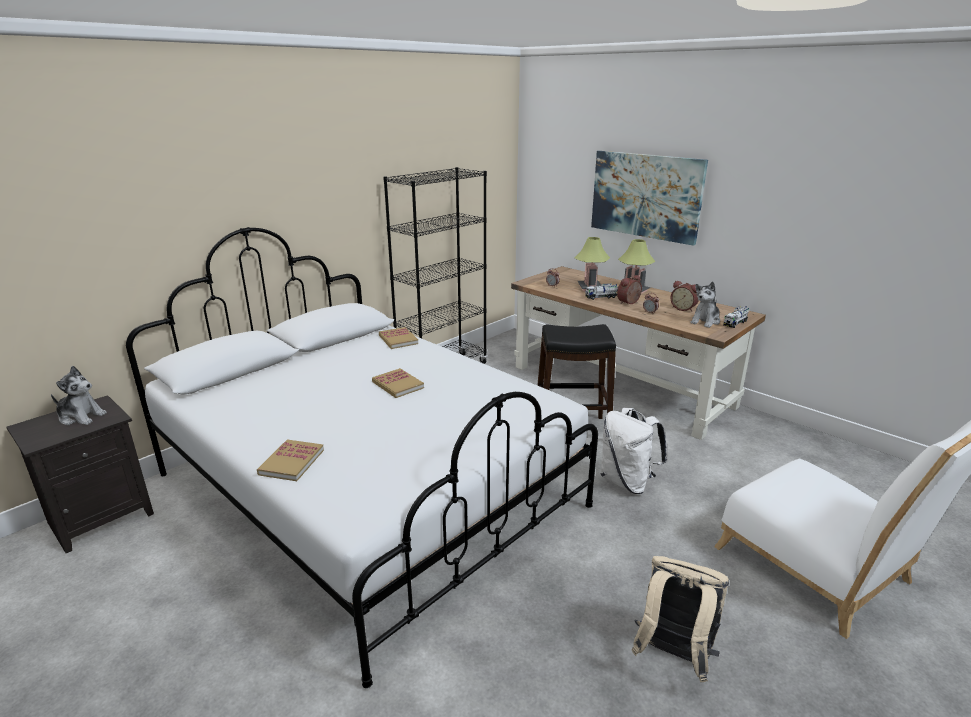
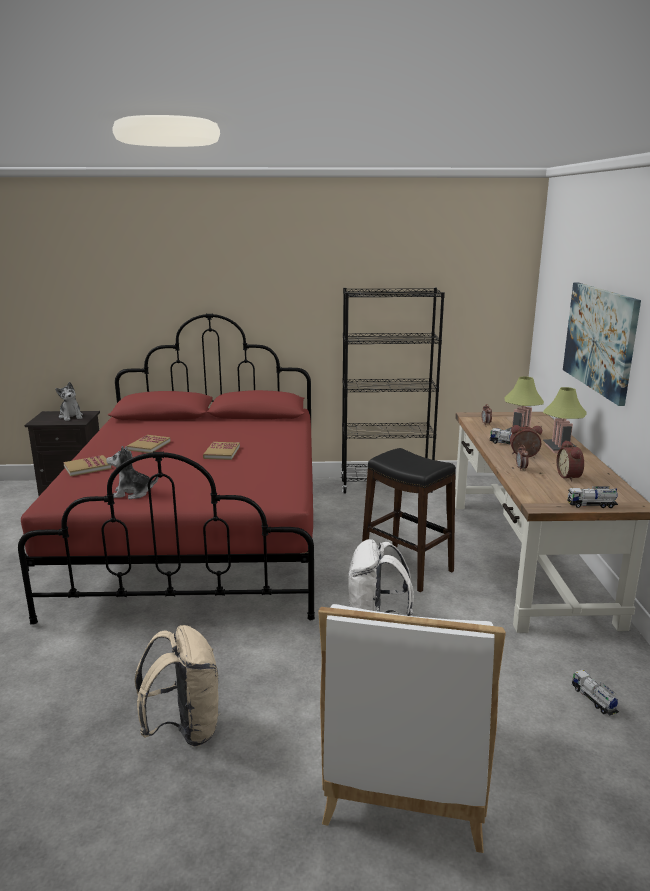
camera: 45 degrees right, 5 degrees down
(368, 490) = (201, 536): white bed -> red bed
(398, 340) = (286, 428): book -> book (149, 446)
(705, 321) = (560, 493): plush toy -> plush toy (132, 493)
(795, 458) = (593, 699): none -> toy truck

